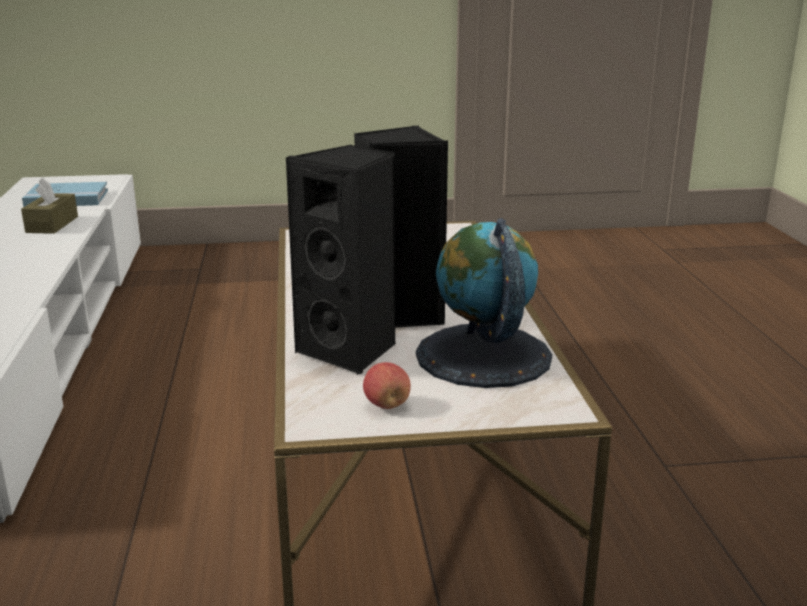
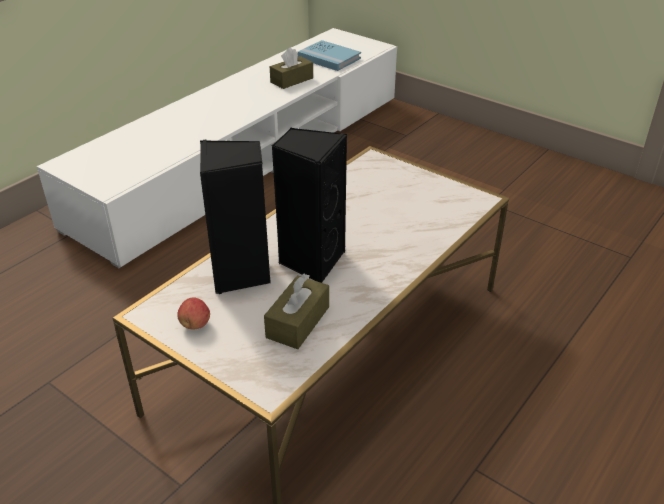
camera: 45 degrees right, 15 degrees up
(482, 356) = (298, 322): globe -> brown tissue box

